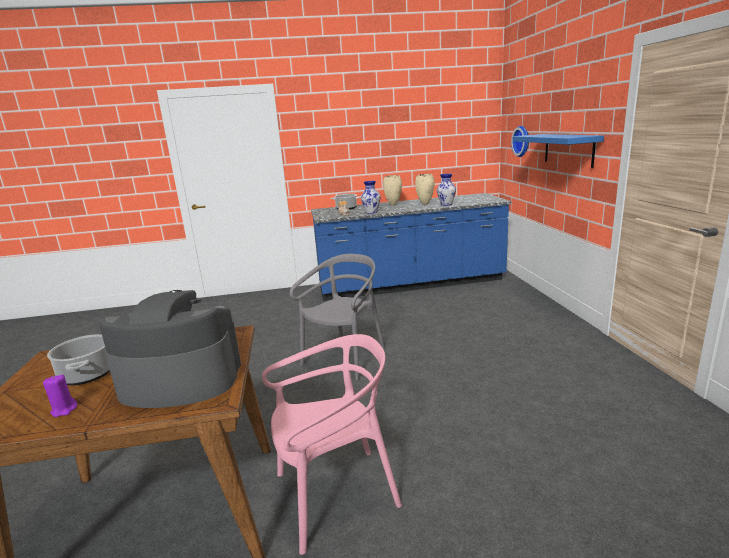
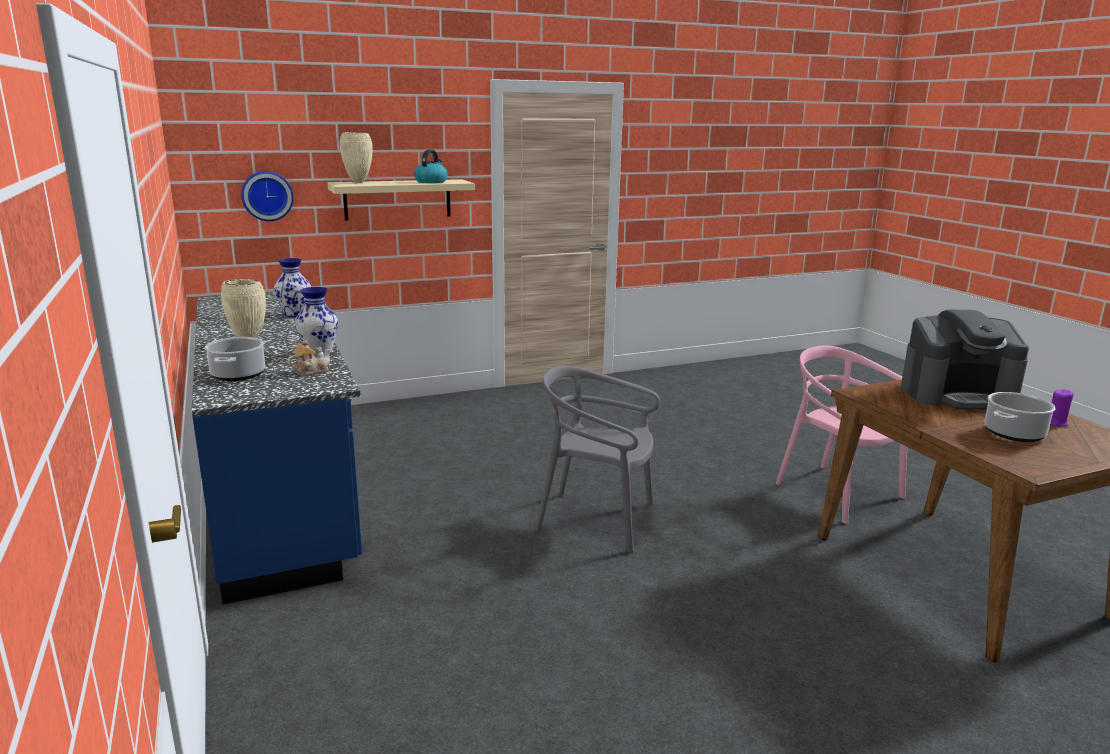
camera: 105 degrees left, 0 degrees up
(180, 380) = (957, 394): coffee machine -> coffee machine turned 75 degrees counterclockwise
(425, 204) = (273, 324): beige vase -> beige vase (359, 183)
(564, 136) = (431, 182): none -> kettle
(568, 149) = (397, 199): blue shelf -> beige shelf

